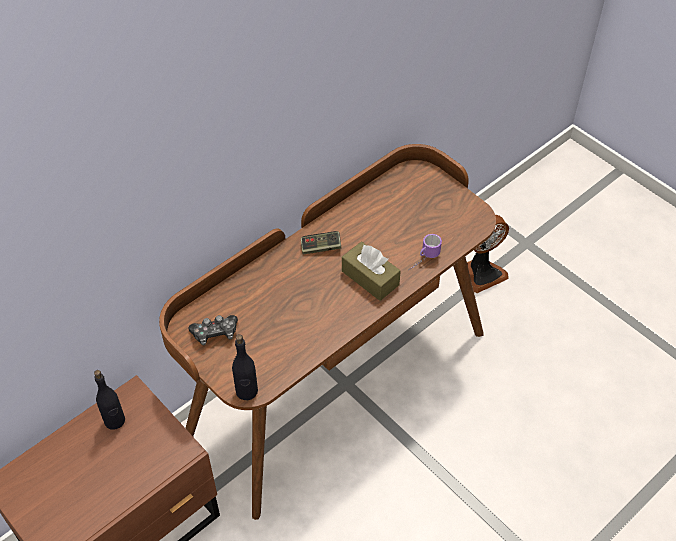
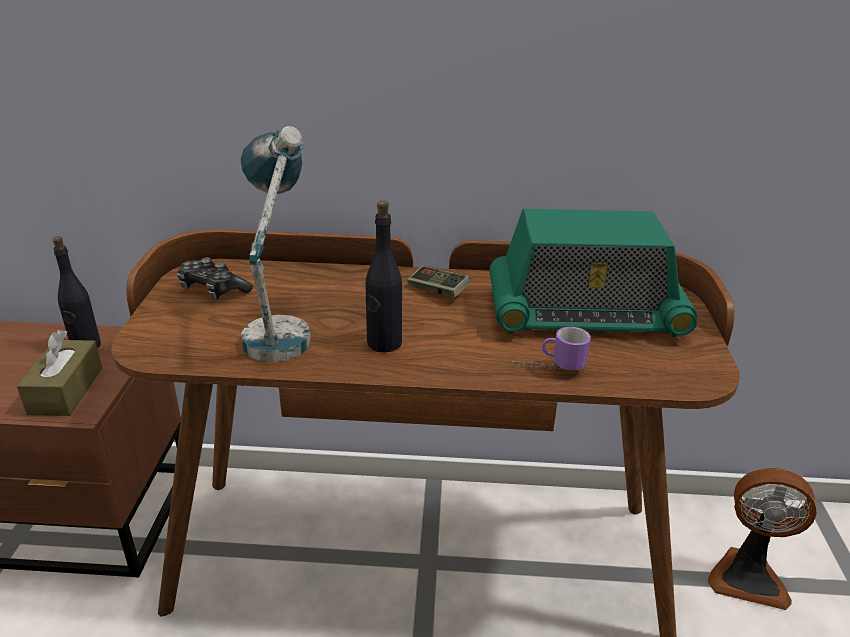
camera: 45 degrees right, 20 degrees down
(246, 391) = (143, 349): black bottle -> black bottle (384, 343)
(285, 328) = (280, 326): none -> table lamp
(370, 278) = (450, 344): brown tissue box -> brown tissue box (66, 390)
(399, 213) = (584, 314): none -> radio

